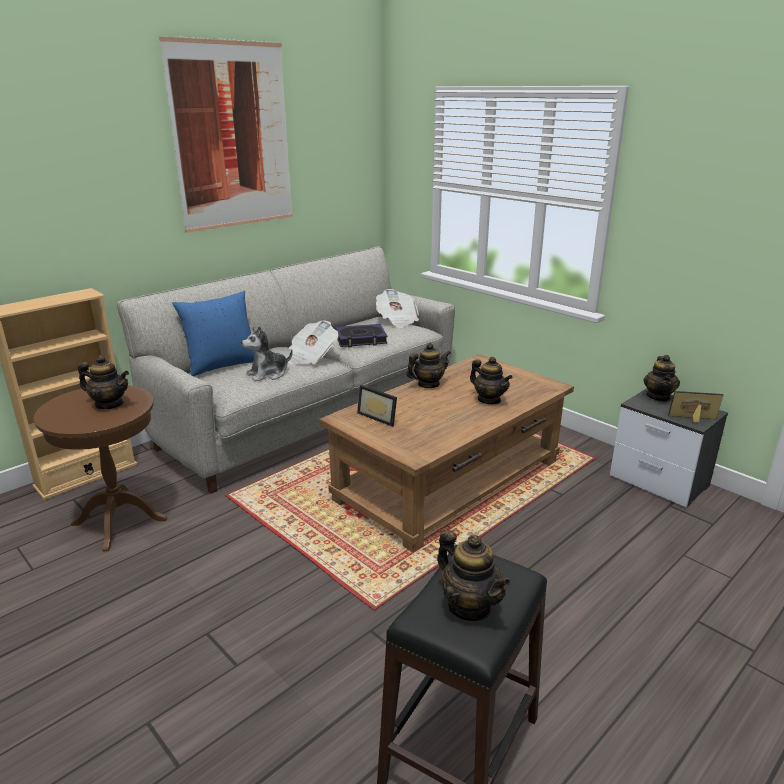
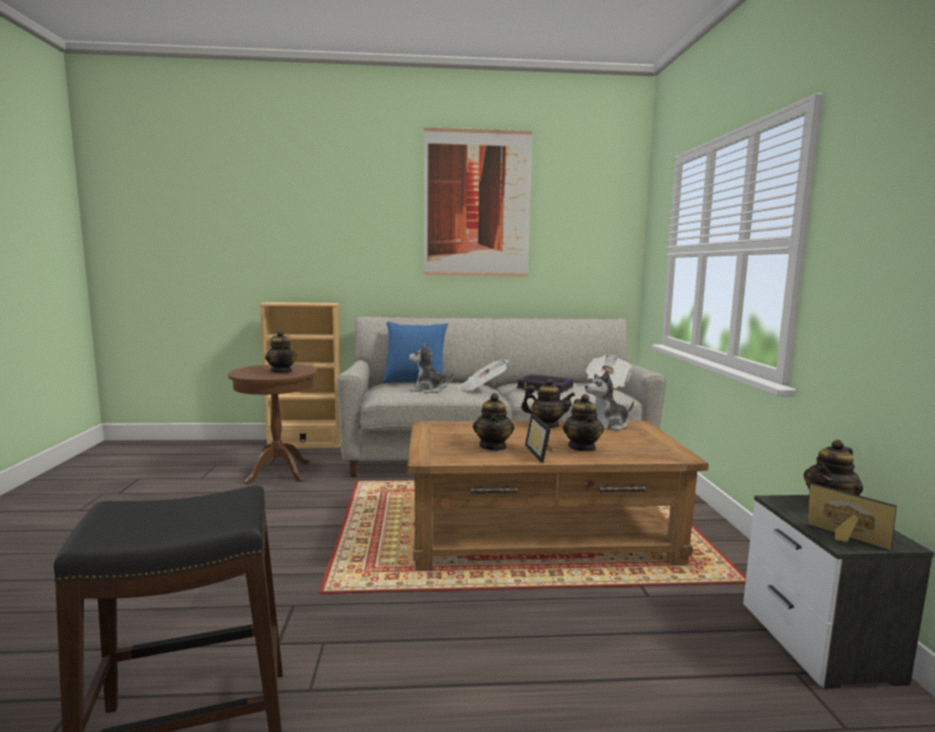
camera: 40 degrees right, 15 degrees down
(379, 417) = (458, 431): picture frame -> picture frame (542, 453)
(466, 370) = (607, 426): none -> plush toy
(470, 606) = (157, 515): teapot -> teapot (493, 446)

